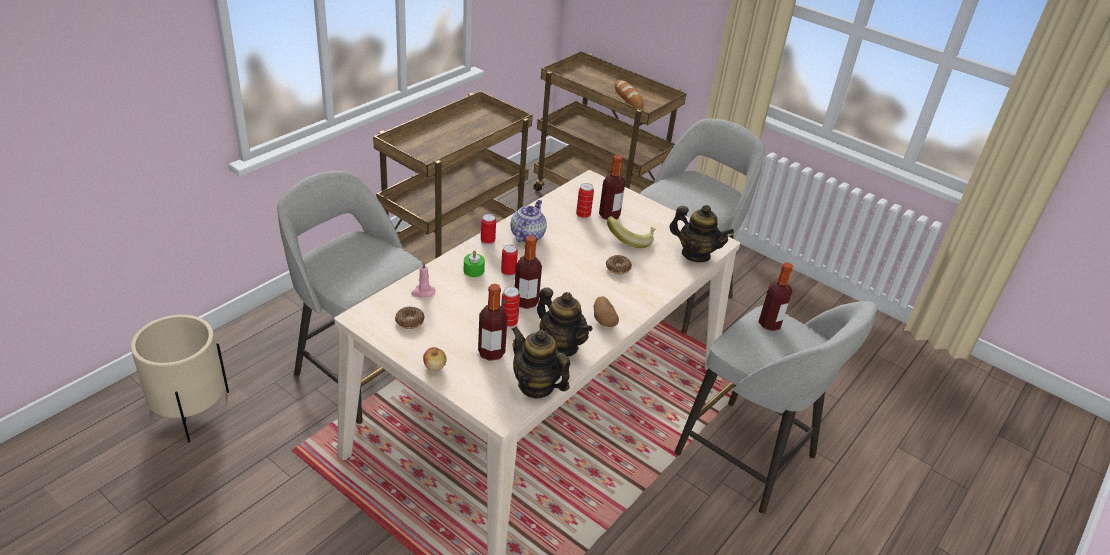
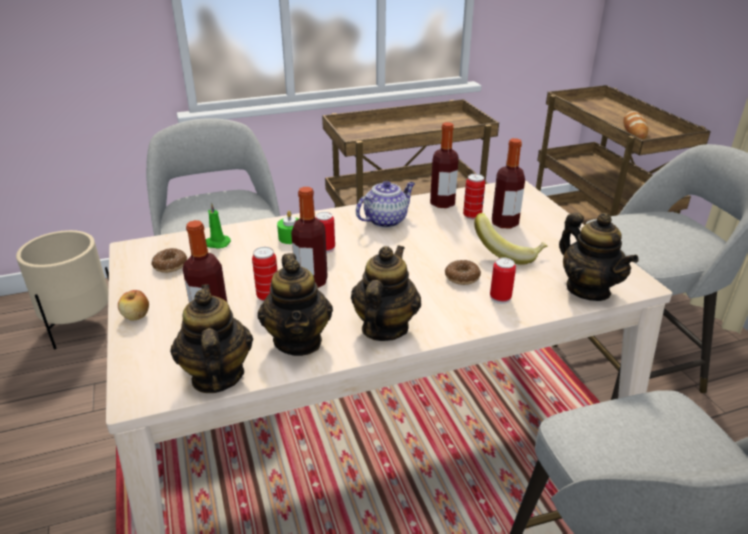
camera: 35 degrees right, 5 degrees down
(423, 292) = (216, 243): pink candle -> green candle
(487, 241) = (337, 215): can -> can (500, 298)
(603, 320) = (384, 328): potato -> teapot
(769, 324) = (661, 419): bottle -> bottle (442, 203)

